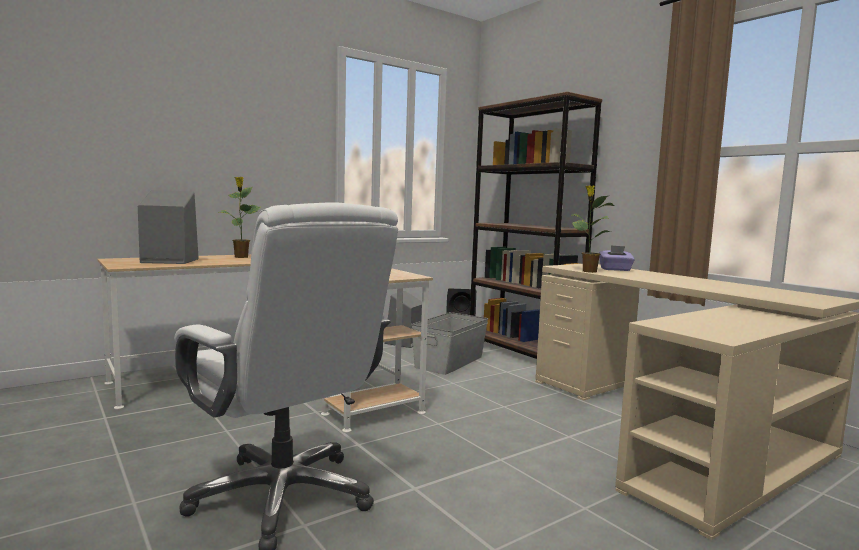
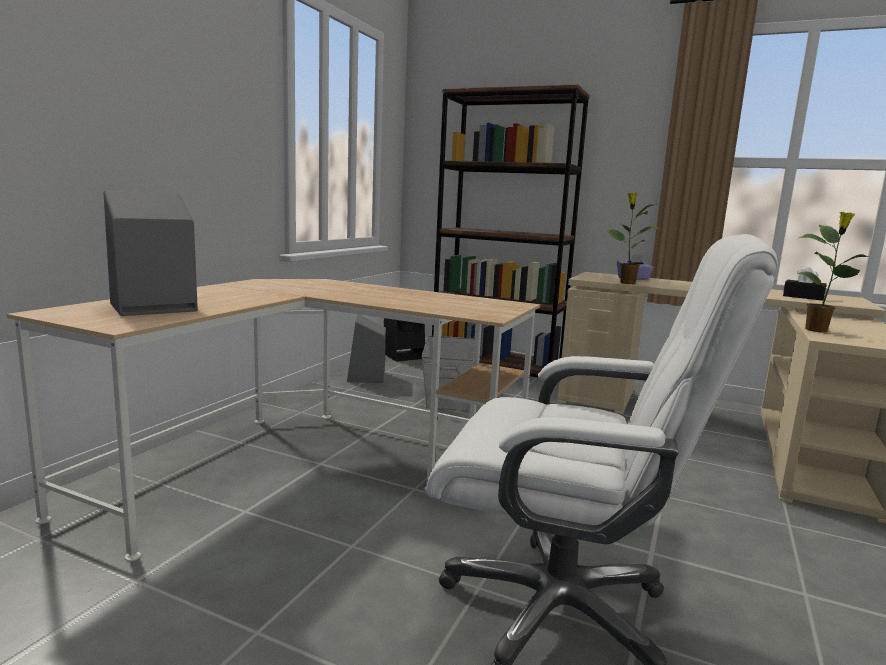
camera: 30 degrees left, 5 degrees up
(241, 257) = (226, 291): potted plant -> potted plant (817, 330)
(760, 293) = (803, 297): none -> black tissue box

